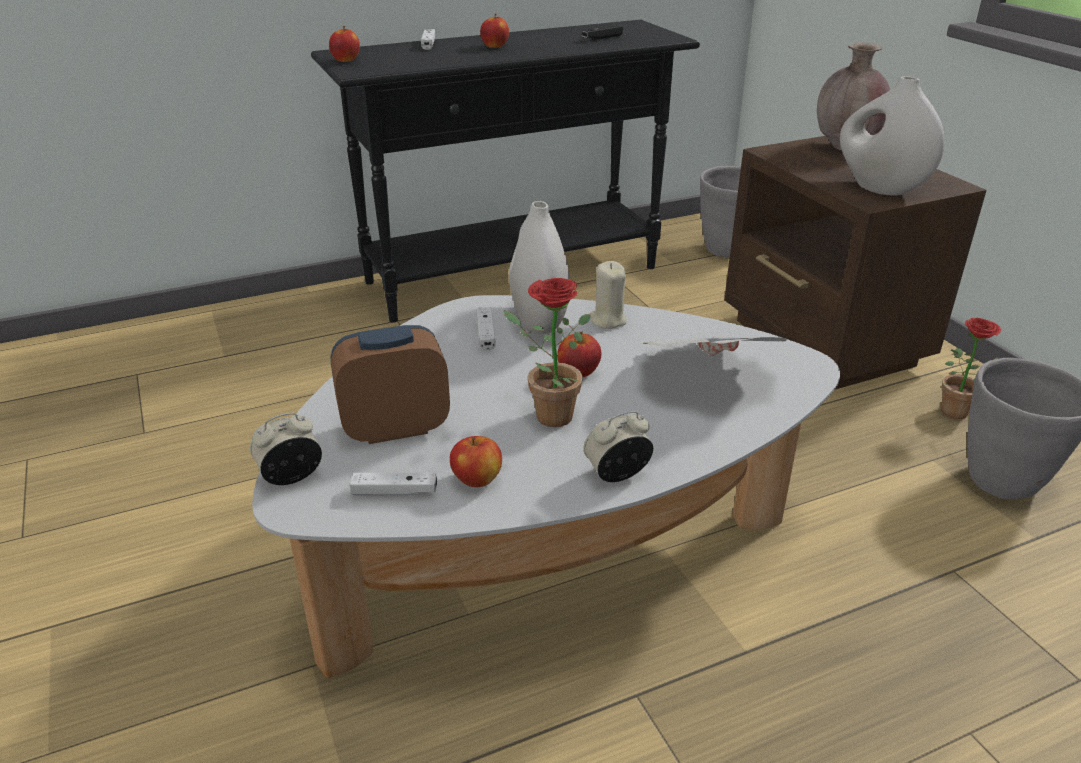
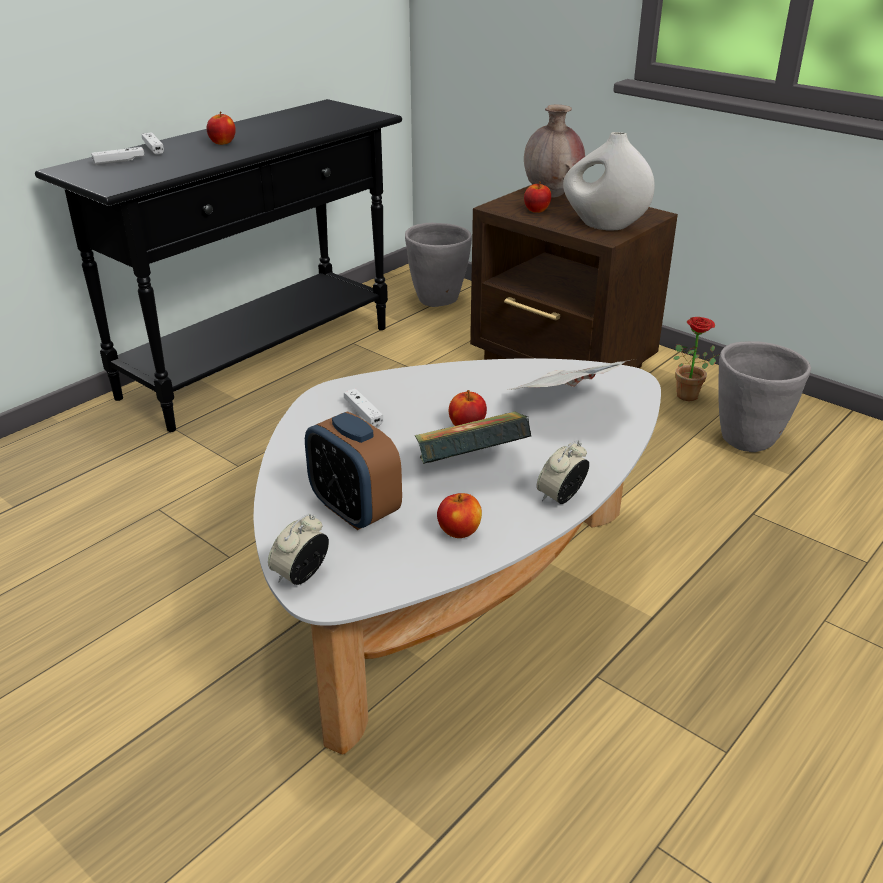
camera: 25 degrees left, 0 degrees up
(346, 60) = (88, 176): apple -> apple (536, 210)
(394, 492) = (401, 561): white game controller -> white game controller (119, 161)
(395, 427) = (354, 510): alarm clock -> alarm clock turned 90 degrees counterclockwise
(538, 320) = (397, 391): white vase -> none
(546, 415) = (470, 467): potted plant -> book
(602, 38) = (314, 122): black game controller -> none
(607, 320) = (454, 378): beige candle -> none

